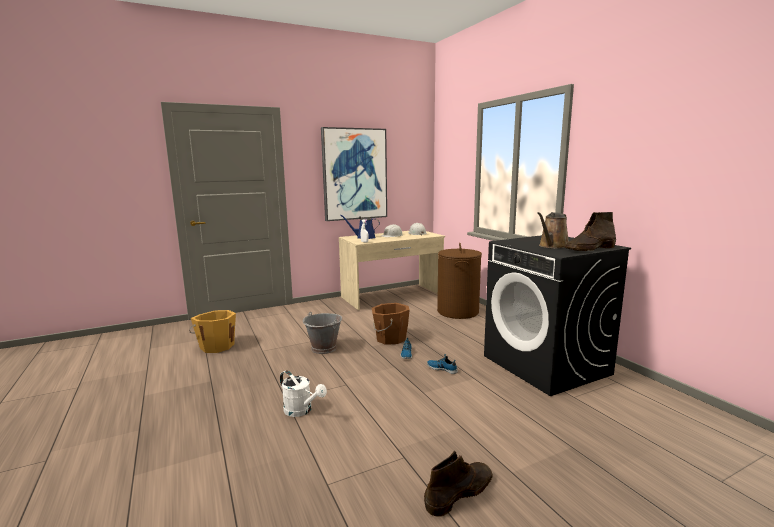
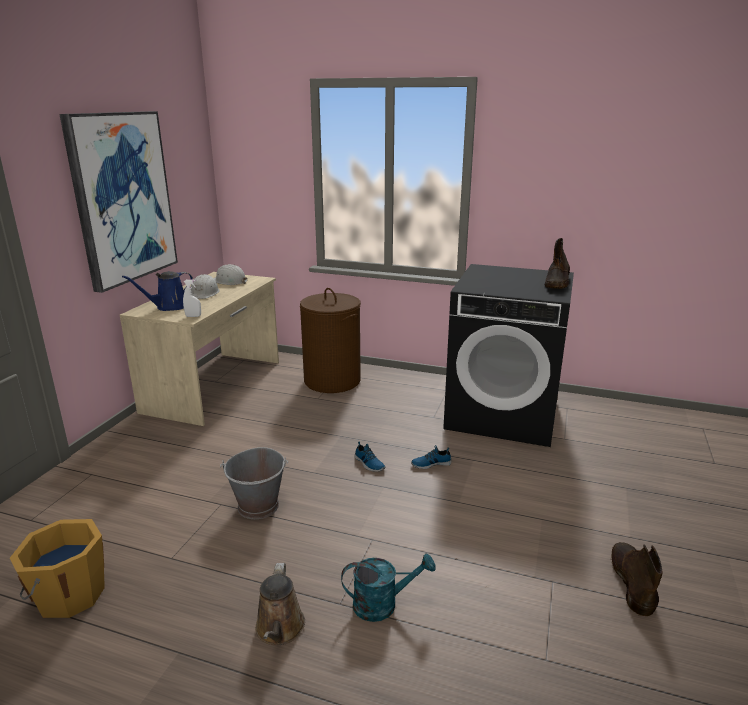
camera: 45 degrees left, 10 degrees up
(301, 411) = (383, 604): white watering can -> turquoise watering can
(390, 338) = (316, 451): brown bucket -> none
(552, 246) = (522, 286): brown watering can -> brown watering can (279, 629)

